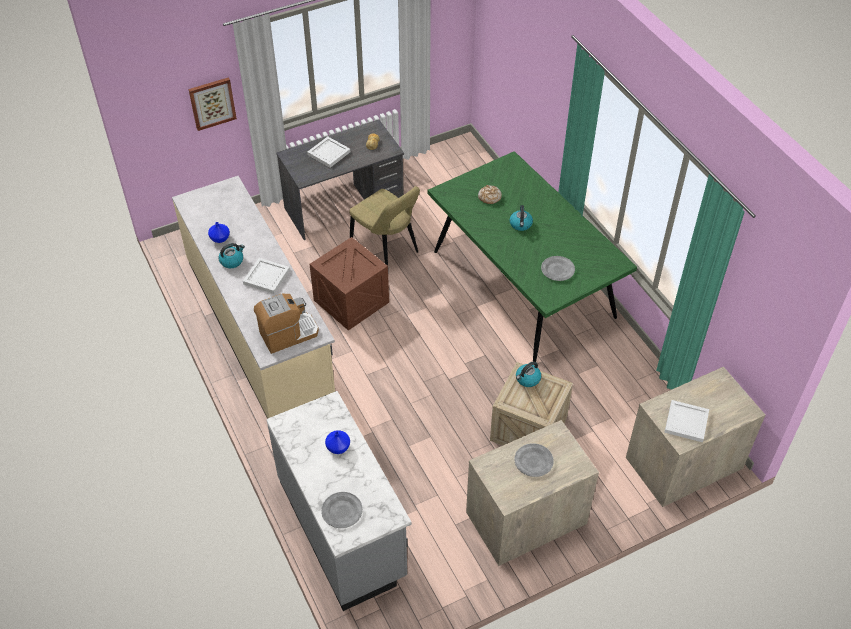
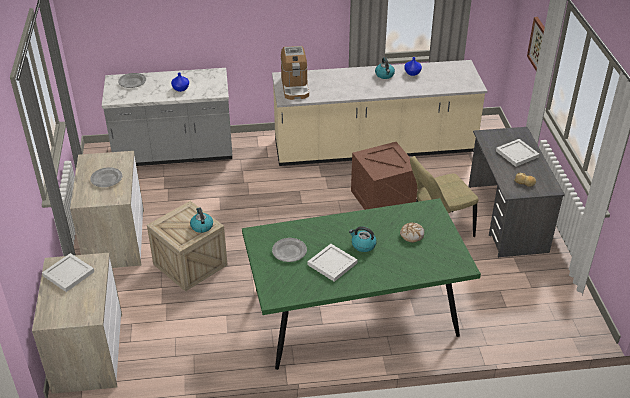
camera: 110 degrees right, 10 degrees down
(267, 277) = (358, 86): white tray -> white tray (331, 264)

